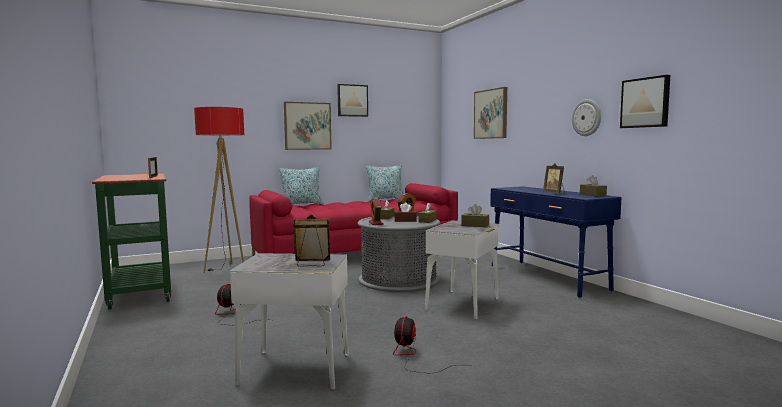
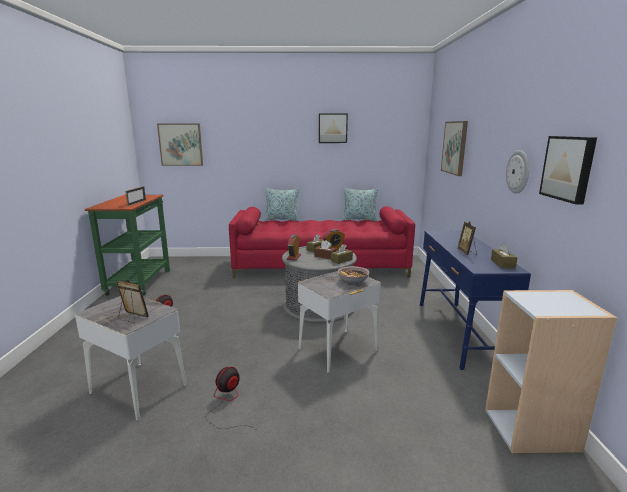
camera: 25 degrees right, 10 degrees up
(226, 269) = (212, 268): floor lamp -> none
(307, 126) = (290, 152): picture -> picture (181, 144)
(475, 225) = (353, 281): brown tissue box -> bowl
(669, 318) = (532, 430): none -> bookcase

